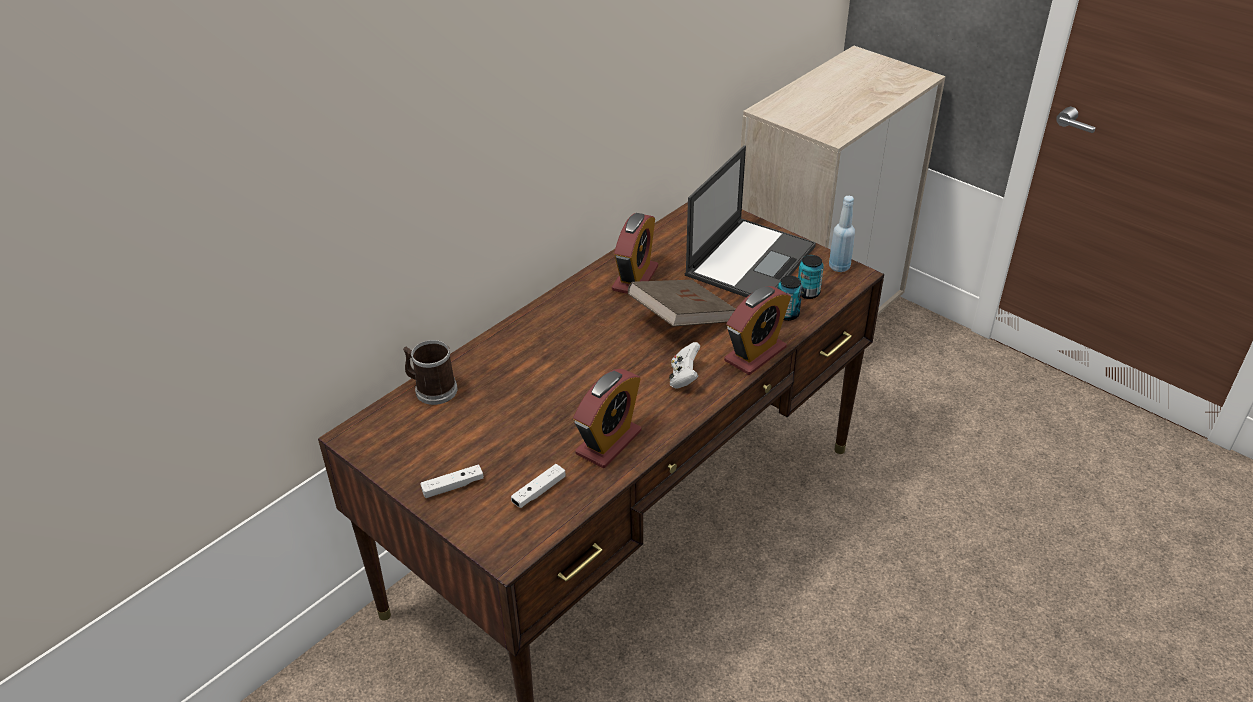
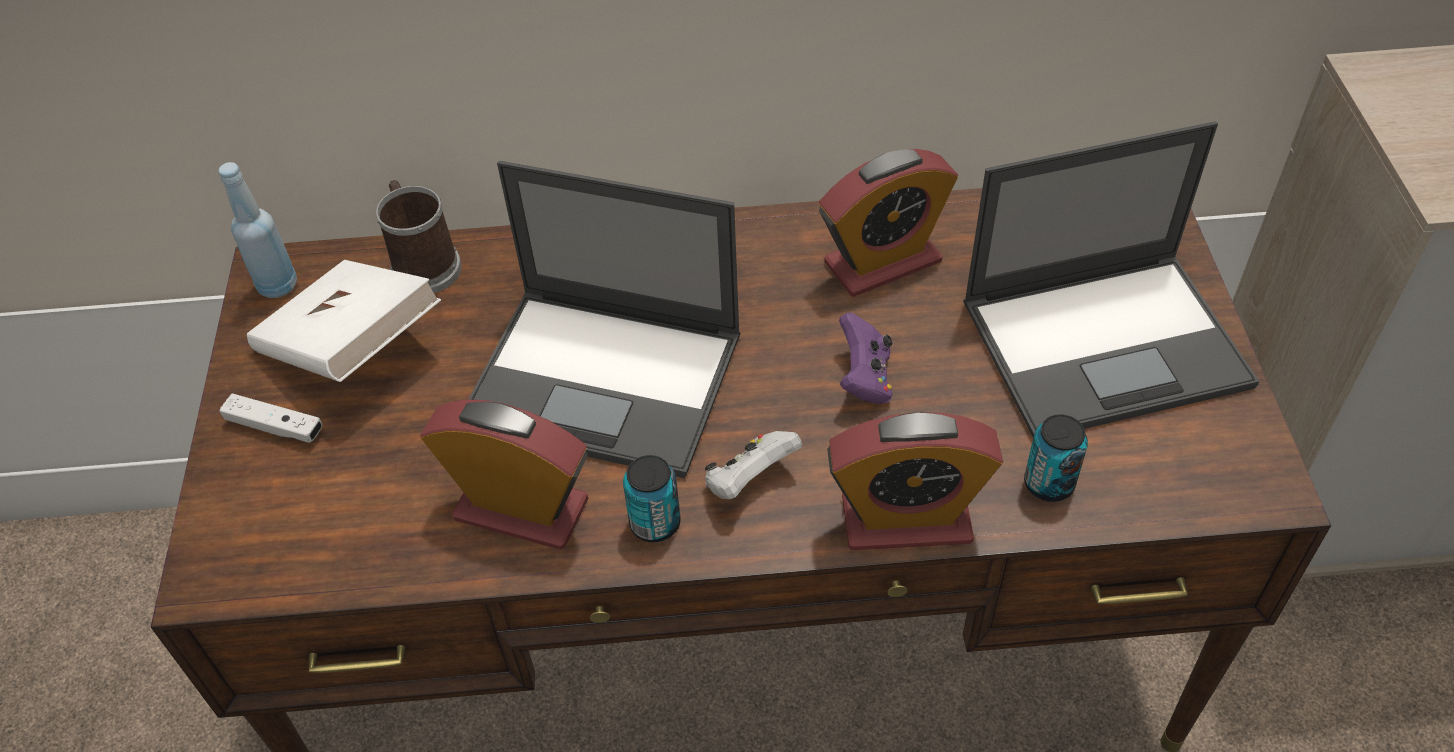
camera: 45 degrees right, 10 degrees up
(445, 438) = (352, 349): none -> white book
(539, 491) = (351, 516): white game controller -> none
(580, 380) = (607, 380): none -> laptop
(608, 442) = (521, 509): alarm clock -> alarm clock turned 150 degrees counterclockwise
(681, 320) = (864, 379): brown book -> purple game controller
(808, 293) = (1135, 468): can -> can (655, 523)
(839, 267) = (1255, 455): blue bottle -> blue bottle (278, 285)

